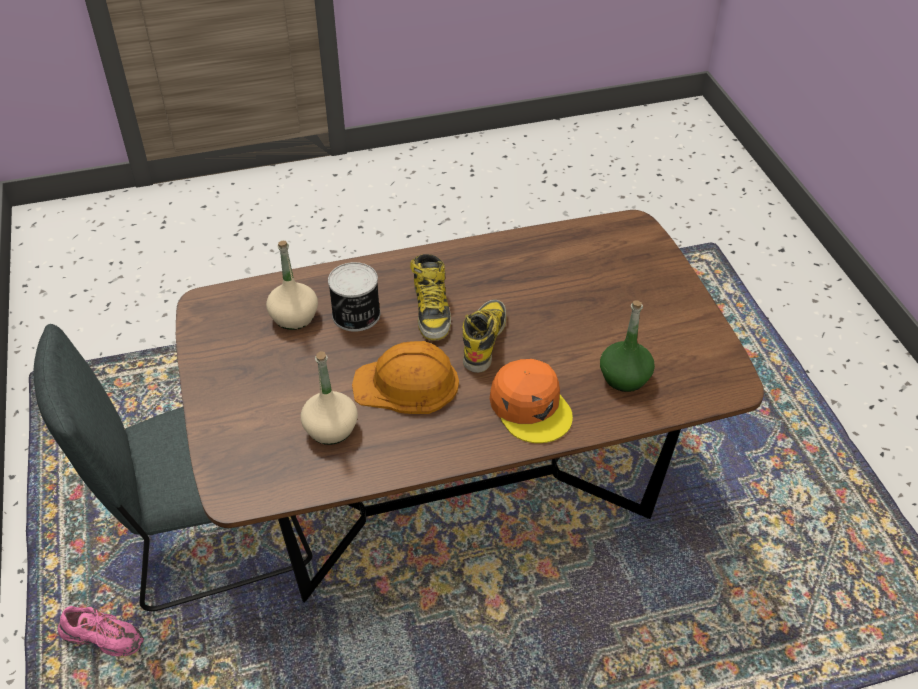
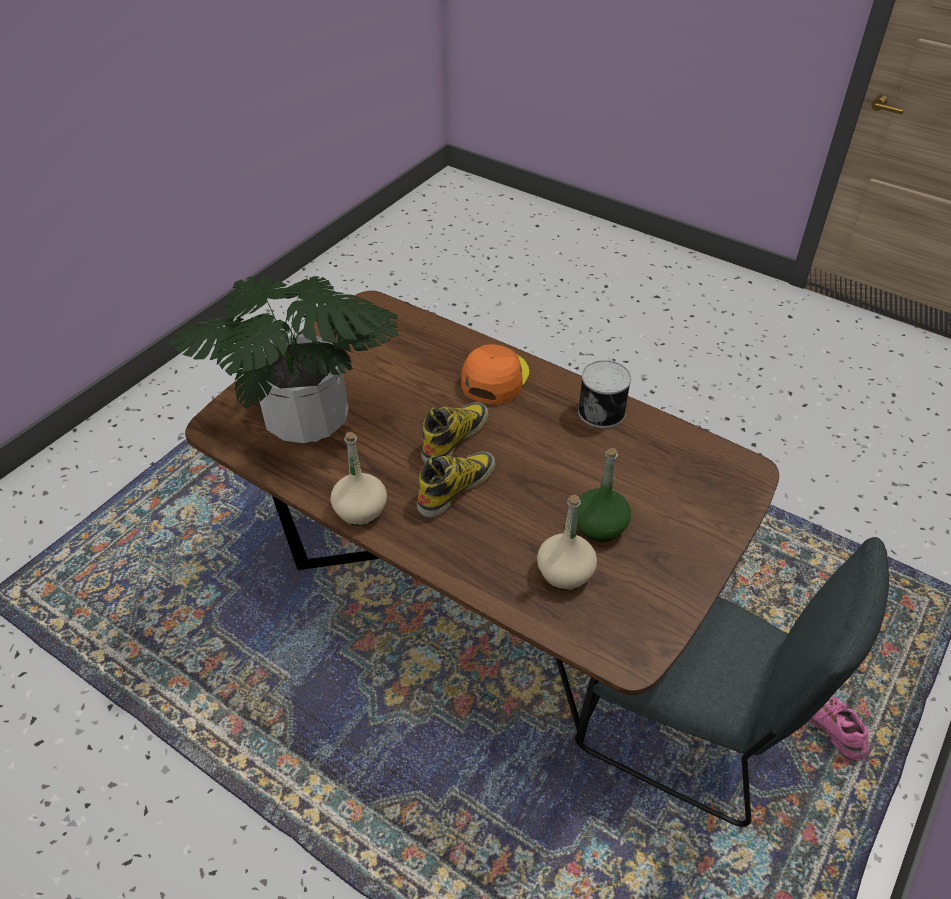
camera: 130 degrees left, 0 degrees up
(331, 429) = (638, 462): beige bottle -> beige bottle (360, 510)
(356, 315) = (515, 531): can -> can (602, 411)
(407, 384) = (549, 450): orange hard hat -> none
(484, 339) = (455, 437): boot -> boot turned 150 degrees clockwise
(593, 272) = (306, 419): none -> potted plant
(624, 377) = (414, 351): green bottle -> green bottle (600, 526)

